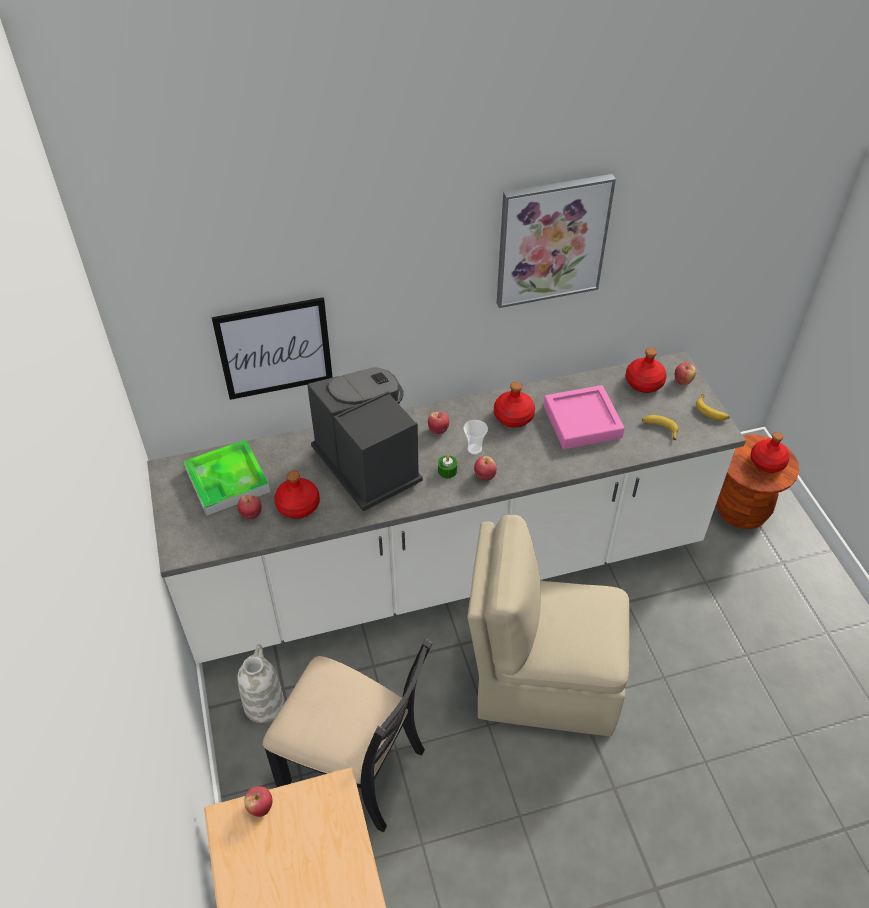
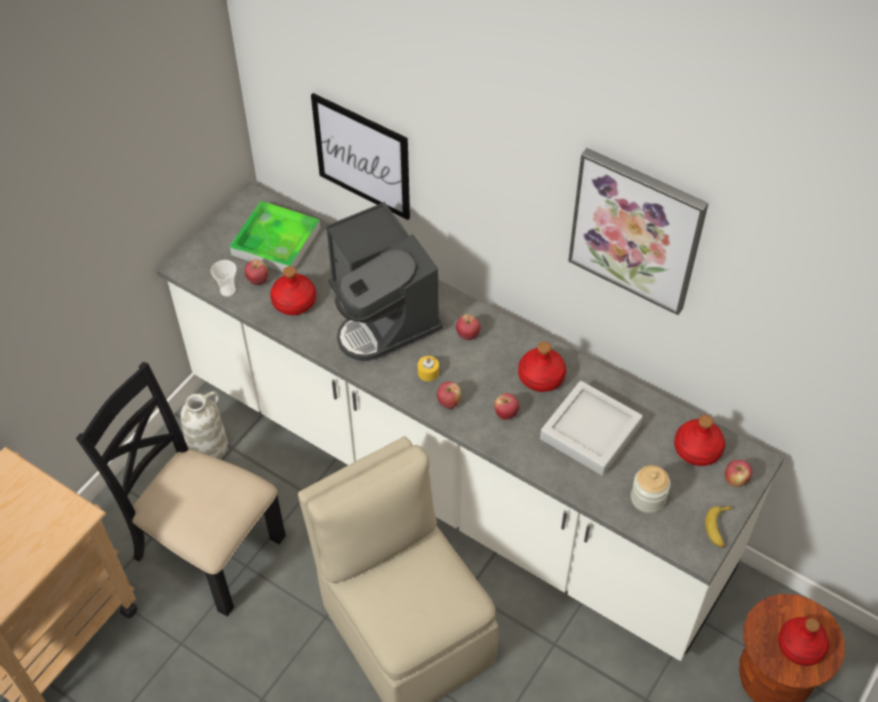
camera: 50 degrees right, 5 degrees up
(260, 807) = (29, 478): apple -> apple (506, 413)
(354, 766) = (207, 547): black chair -> black chair turned 135 degrees clockwise
(368, 463) = (382, 314): coffee machine -> coffee machine turned 135 degrees clockwise
(447, 471) = (428, 372): green candle -> yellow candle
(474, 449) = (472, 375): cup -> cup (228, 290)
(582, 422) = (590, 432): pink tray -> grey tray
(659, 428) = (648, 498): banana -> jar

